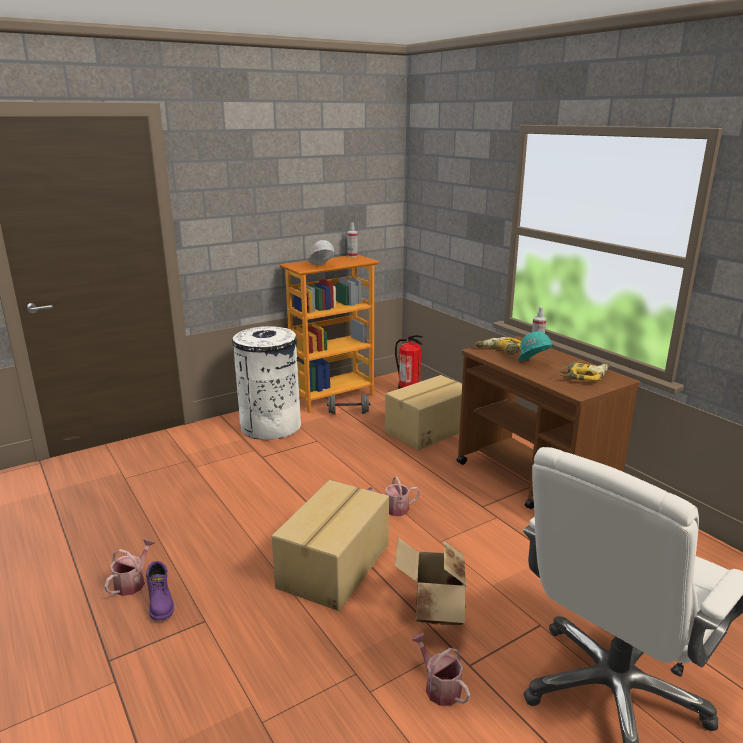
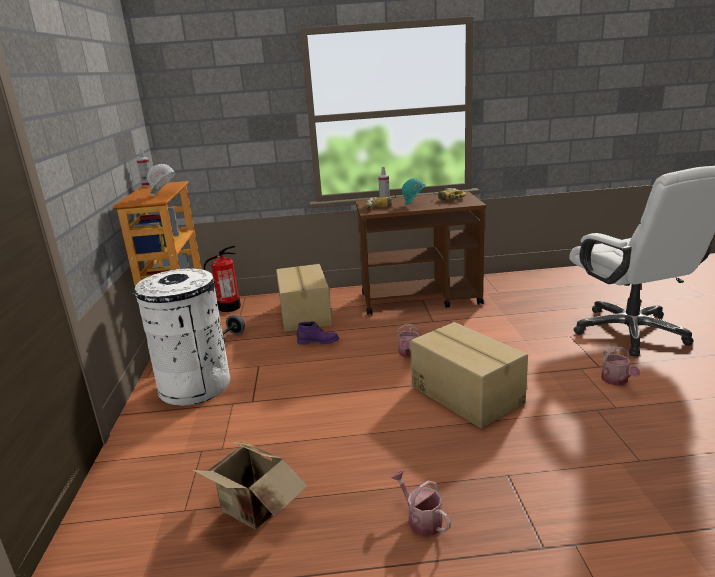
camera: 60 degrees left, 0 degrees up
(161, 603) = (467, 501): purple boot -> purple boot (318, 342)
(434, 609) = (540, 365): cardboard box -> cardboard box (253, 510)
(439, 687) = (616, 381): watering can -> watering can turned 90 degrees counterclockwise

